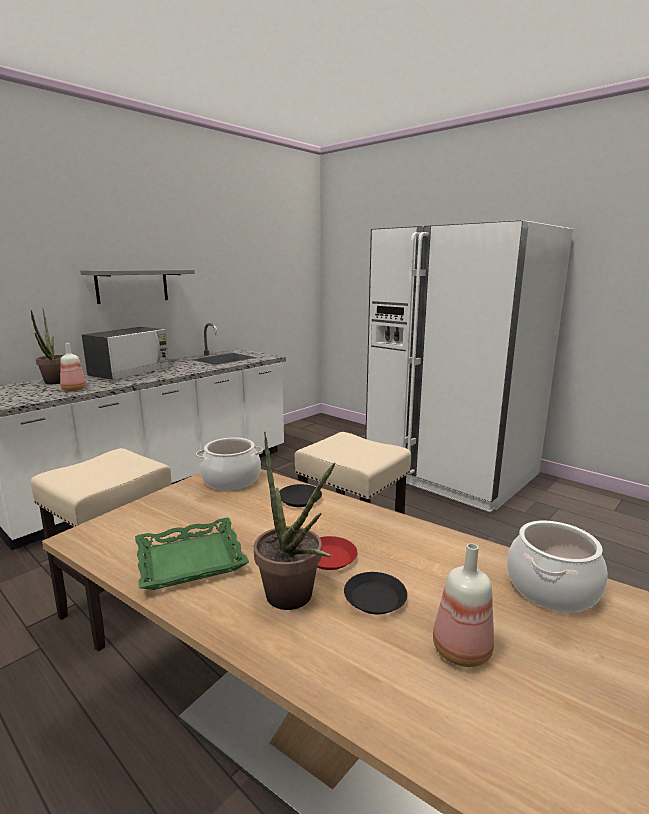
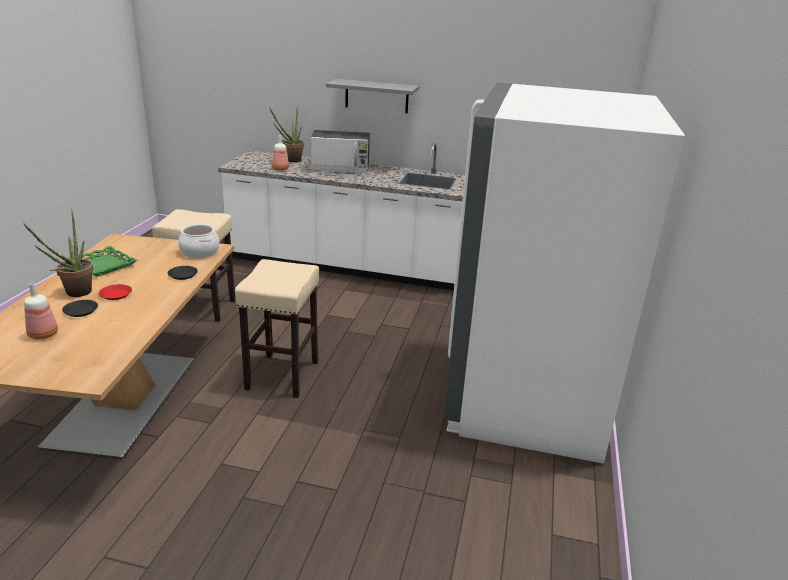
camera: 60 degrees right, 10 degrees up
(552, 588) = (101, 356): cooking pot -> none

